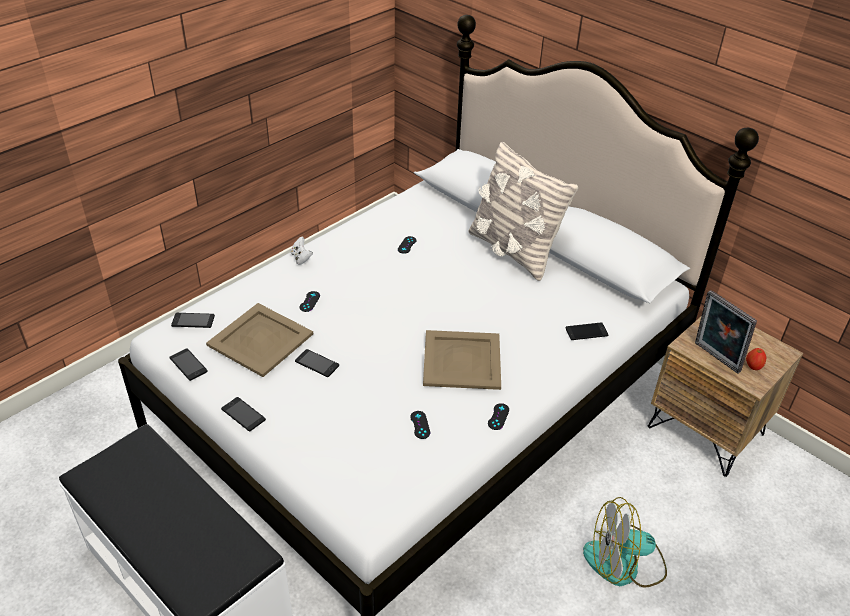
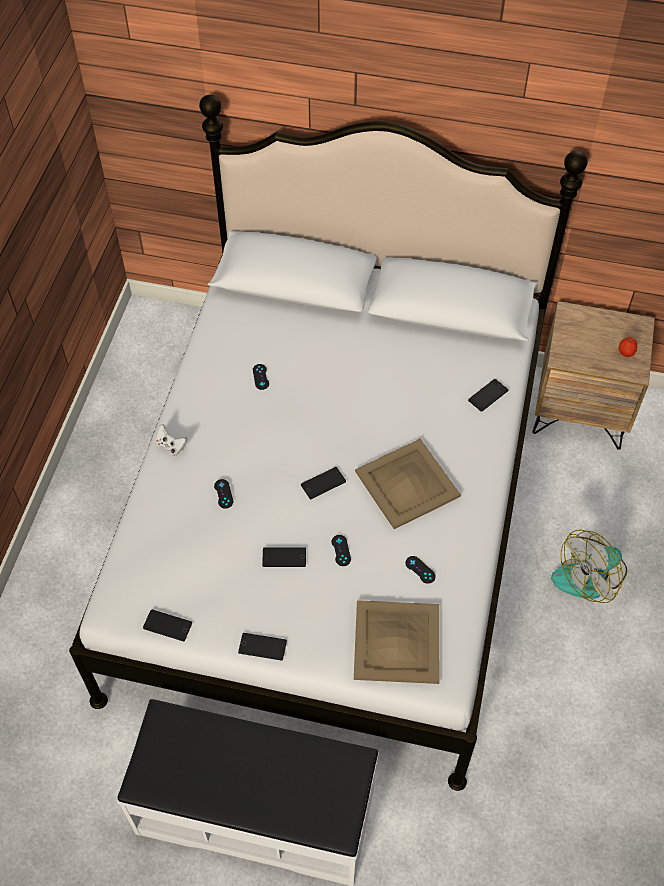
camera: 30 degrees left, 15 degrees up
(193, 321) = (130, 576): phone -> phone (323, 483)
(260, 339) = (213, 561): beige tray -> beige tray (396, 641)
(498, 416) = (476, 524): black game controller -> black game controller (341, 550)
(513, 251) = (364, 334): beige pillow -> none
(715, 358) = (592, 360): picture frame -> none

